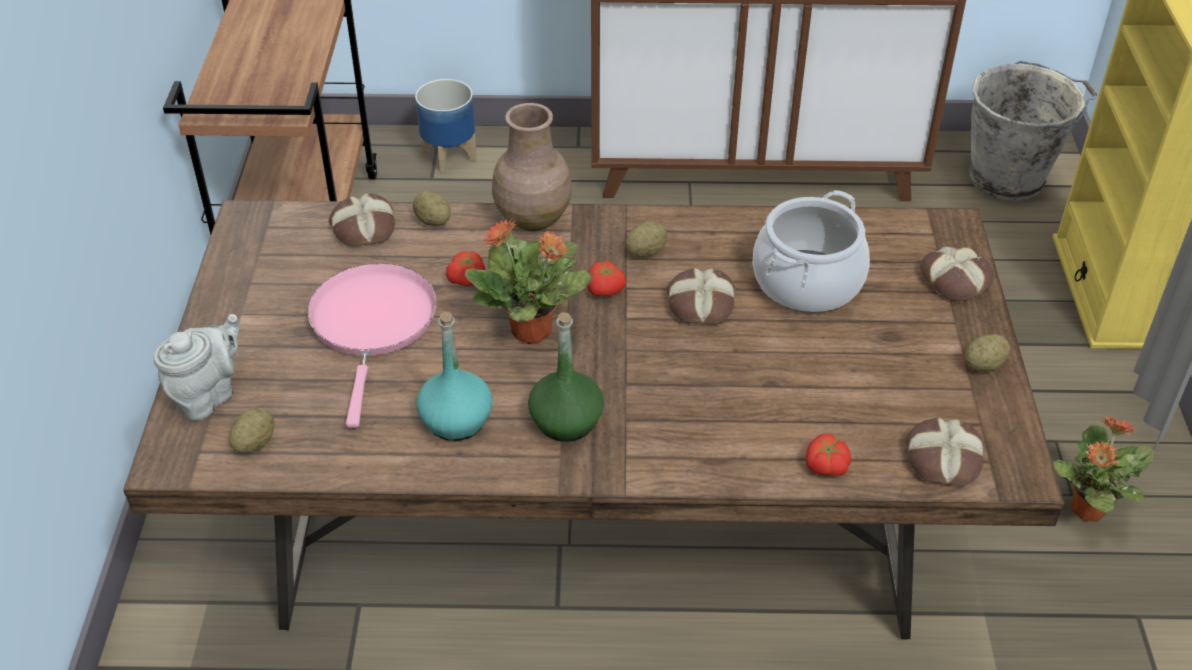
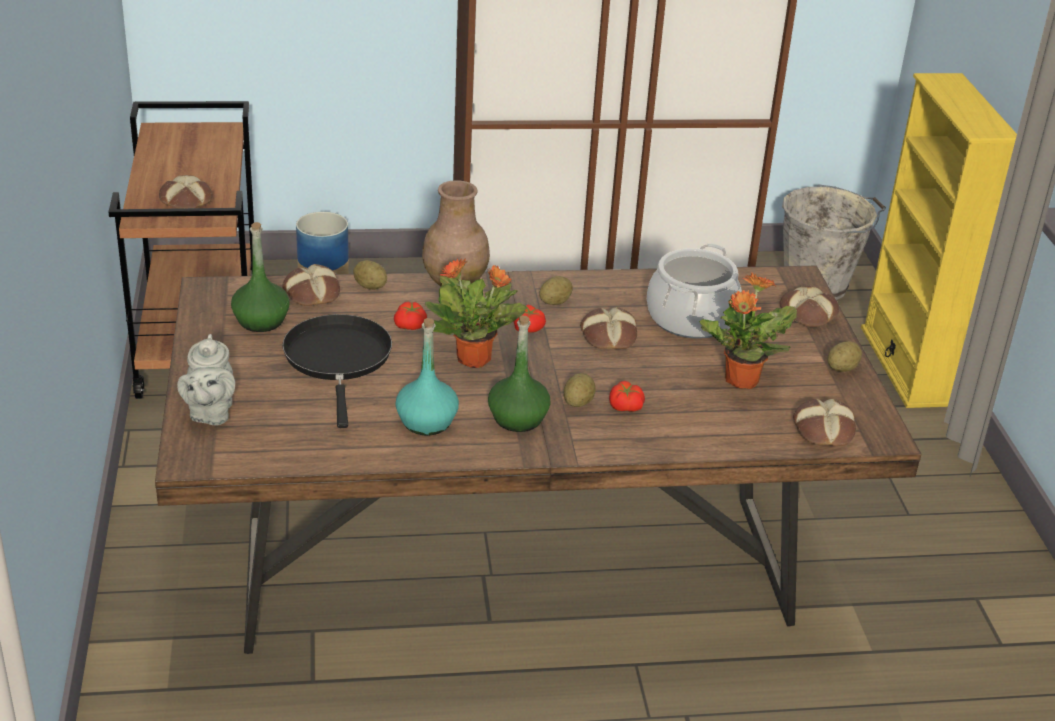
camera: 10 degrees left, 10 degrees down
(208, 395) = (210, 413): grey teapot -> grey teapot turned 150 degrees clockwise
(254, 443) = (260, 444): potato -> potato (578, 402)
(259, 89) = (185, 200): none -> bread
(297, 265) = (261, 321): none -> green bottle
(373, 324) = (338, 360): pink frying pan -> black frying pan
(825, 466) = (732, 439): tomato -> tomato (624, 407)
(1086, 510) = (922, 525): potted plant -> potted plant (740, 381)

